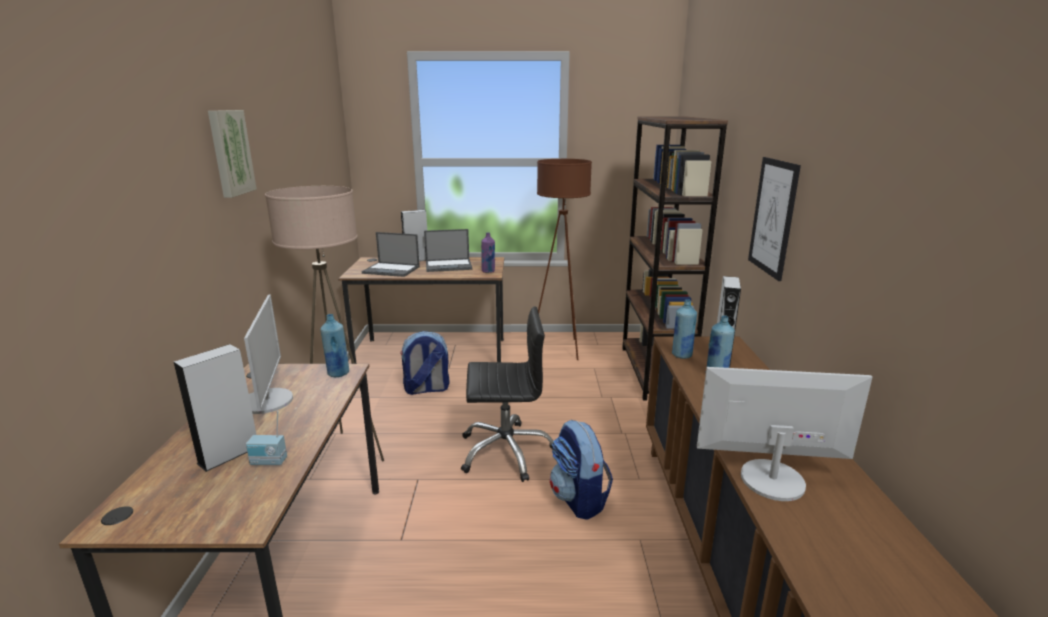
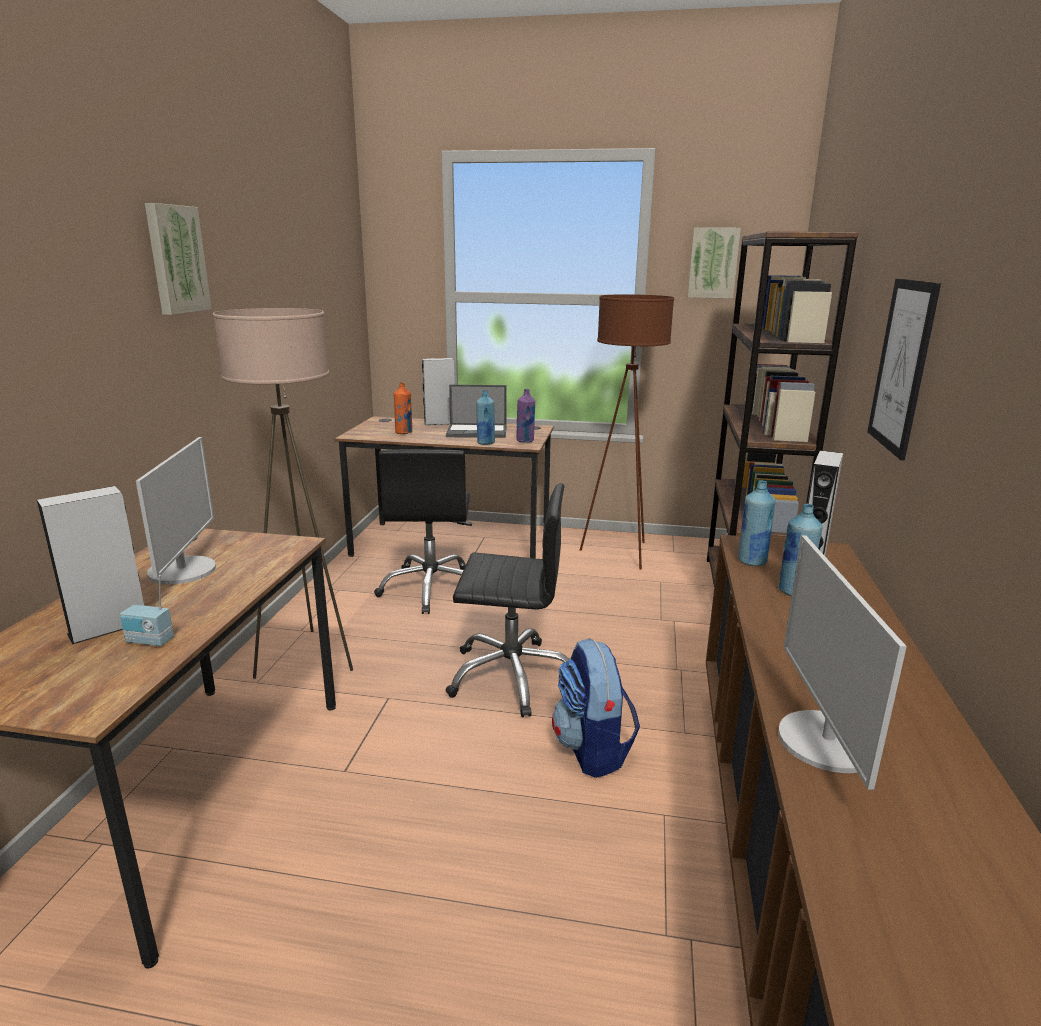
camera: 10 degrees right, 0 degrees up
(338, 373) = (282, 546): blue bottle -> blue bottle (485, 443)
(392, 270) = (404, 432): laptop -> orange bottle
(426, 389) = (431, 588): backpack -> black office chair
(614, 134) = (713, 263): none -> picture
(771, 479) = (826, 742): monitor -> monitor turned 105 degrees counterclockwise

